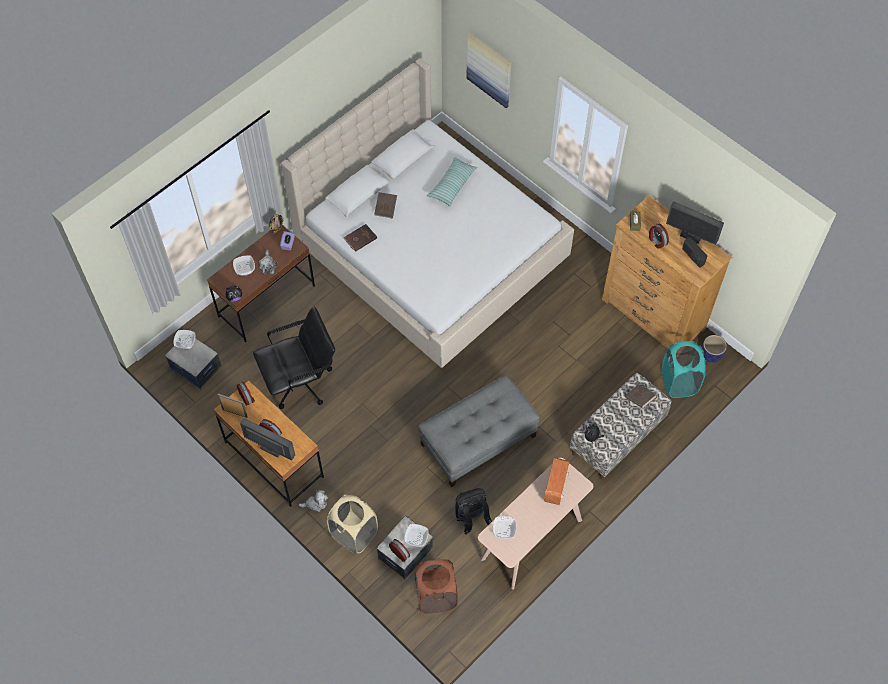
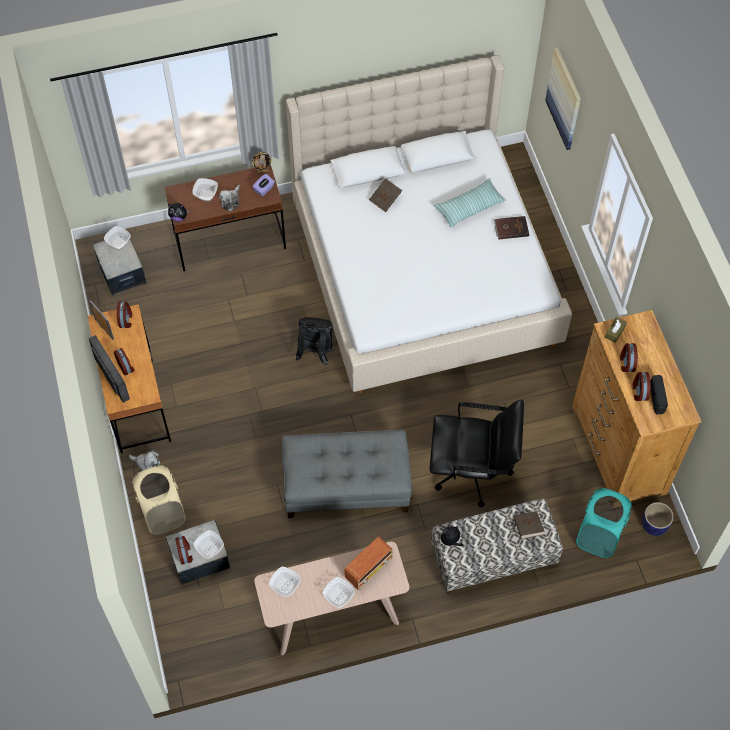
camera: 30 degrees right, 0 degrees up
(301, 382) = (210, 337): black office chair -> black office chair (472, 471)
(360, 238) = (340, 217): brown book -> brown book (511, 228)
(436, 596) = (201, 618): brown laundry basket -> none
(471, 518) = (287, 560): black backpack -> black backpack (315, 352)
(548, 518) = (339, 597): none -> bowl
(678, 257) = (639, 391): none -> alarm clock
(690, 236) = (668, 376): monitor -> none

